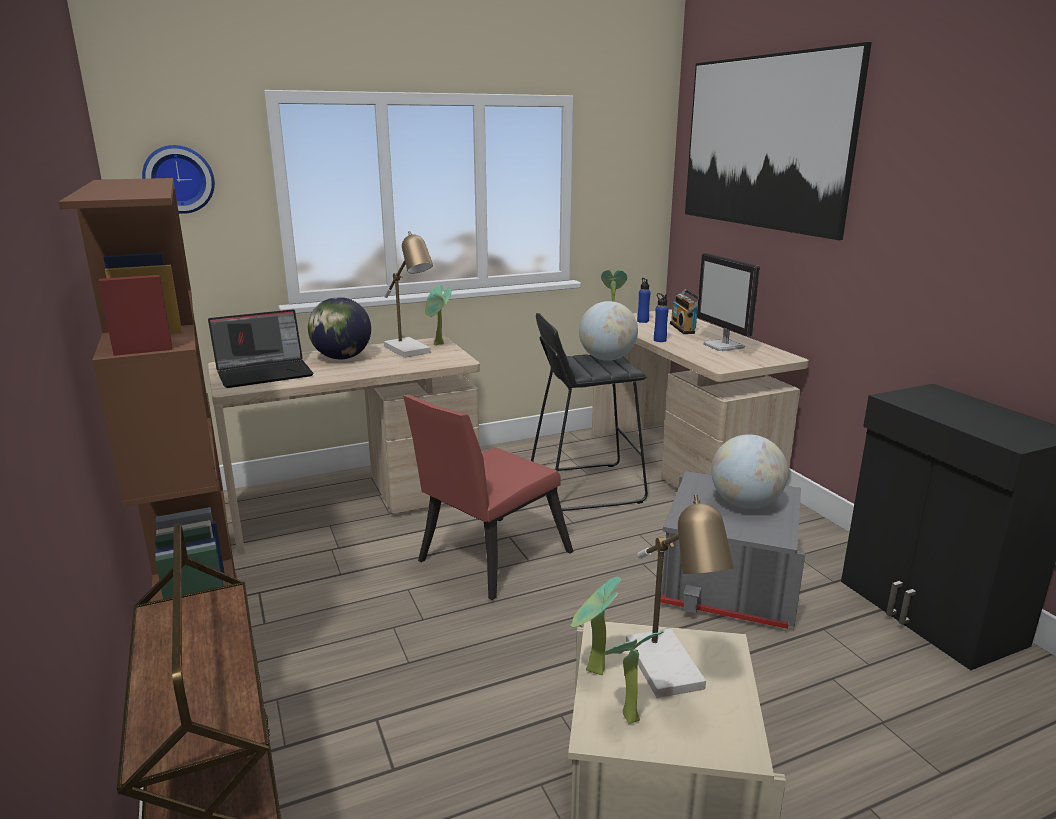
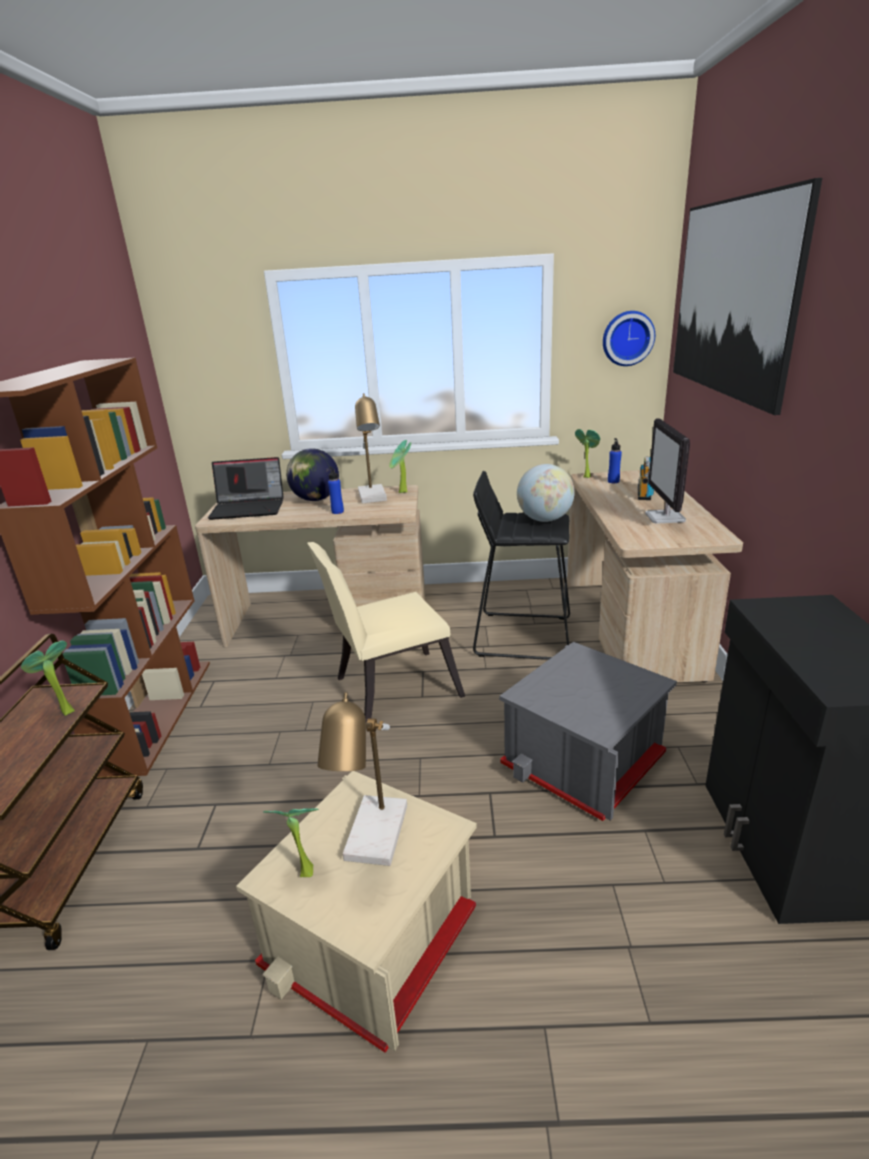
camera: 25 degrees right, 5 degrees up
(179, 179) = (203, 348): wall clock -> wall clock (627, 338)
(487, 559) = (390, 688): red chair -> beige chair
(592, 672) = (315, 821): potted plant -> potted plant (64, 712)
(659, 340) = (605, 505): blue bottle -> blue bottle (337, 512)
(745, 504) = (599, 688): globe -> none

